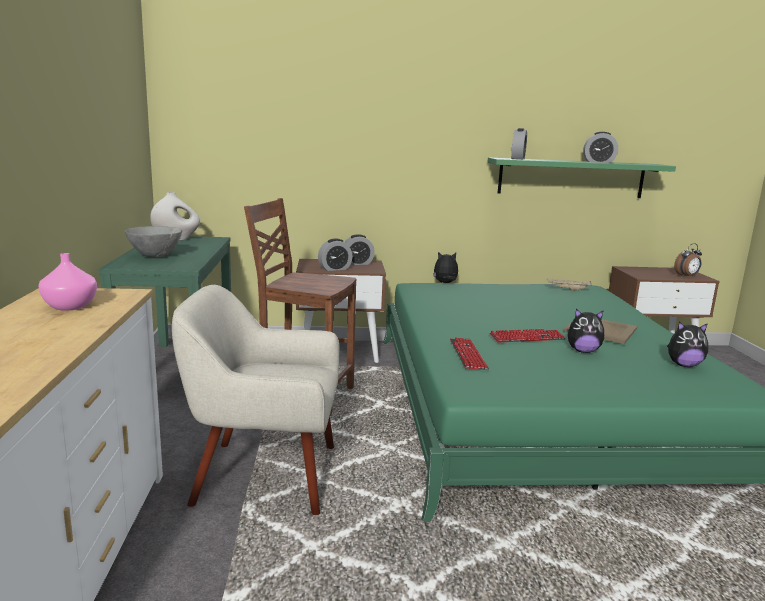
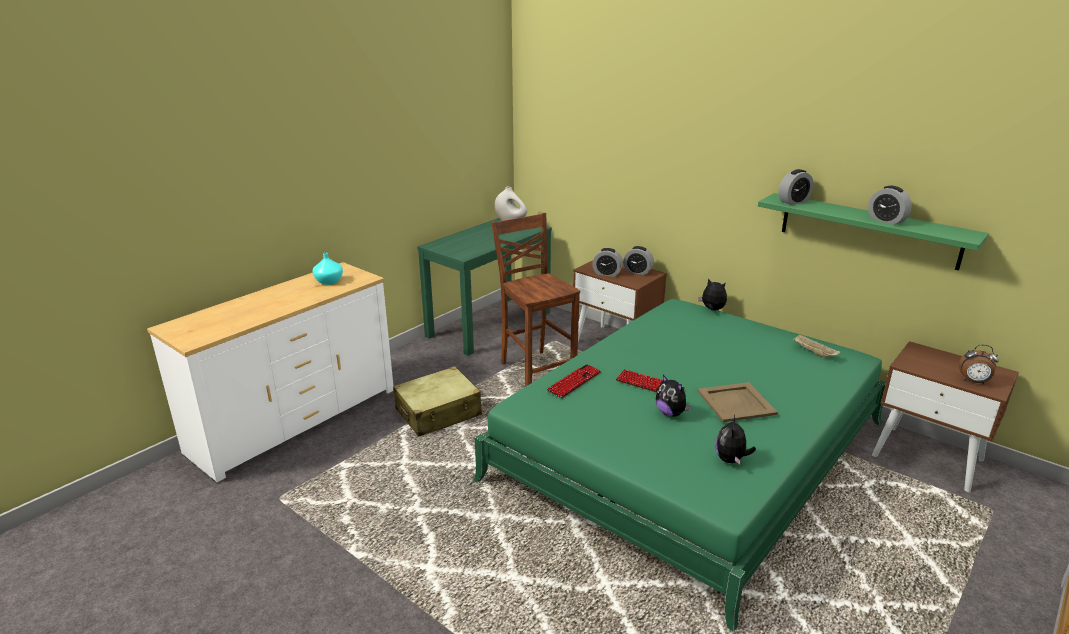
camera: 45 degrees right, 10 degrees up
(71, 306) = (329, 281): pink vase -> turquoise vase
(155, 256) = (466, 240): grey bowl -> none
(263, 475) = (438, 413): beige armchair -> beige suitcase
(683, 365) = (731, 460): plush toy -> plush toy turned 60 degrees clockwise

